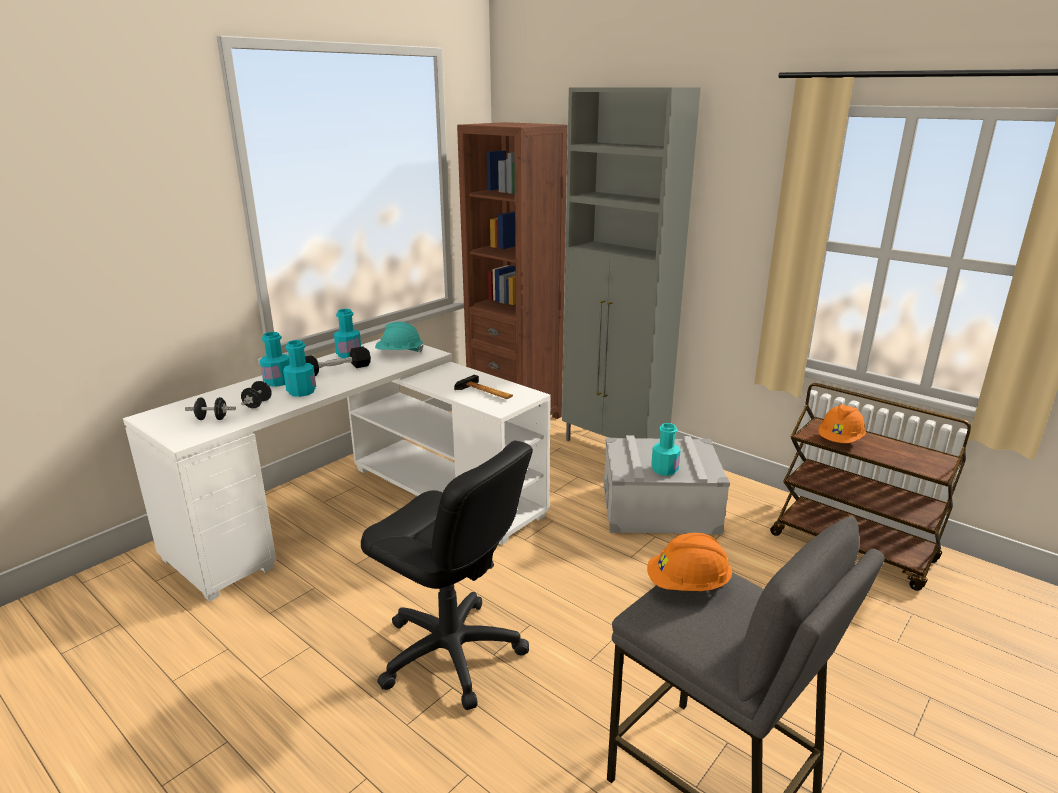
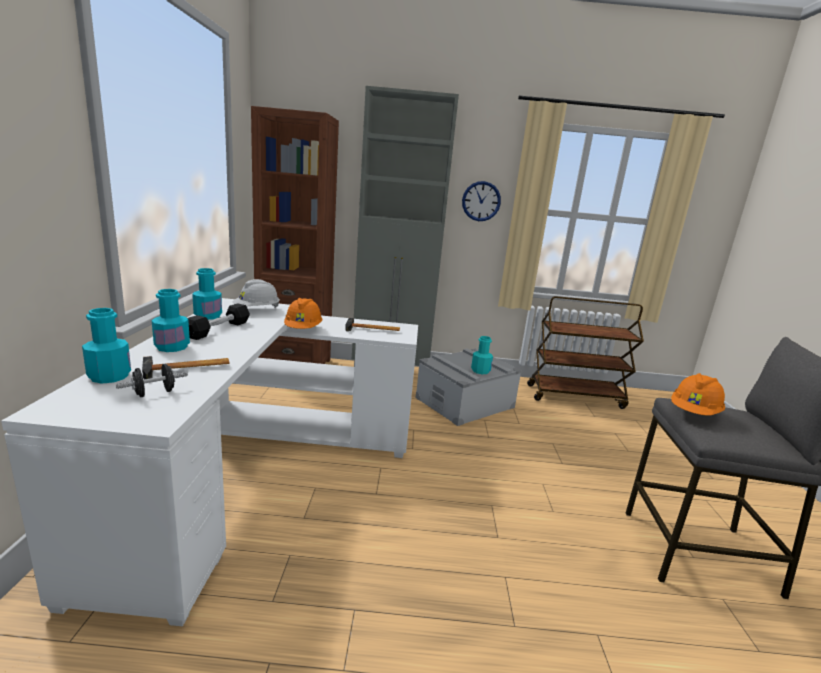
camera: 40 degrees left, 5 degrees down
(258, 404) = (187, 369): black dumbbell -> hammer
(301, 391) = (218, 351): turquoise bottle -> turquoise bottle (109, 376)
(399, 353) = (257, 310): turquoise hard hat -> white hard hat
(450, 653) = (471, 552): black office chair -> none
(740, 227) = (481, 201): none -> wall clock
(839, 440) = (573, 329): orange hard hat -> orange hard hat (303, 329)

